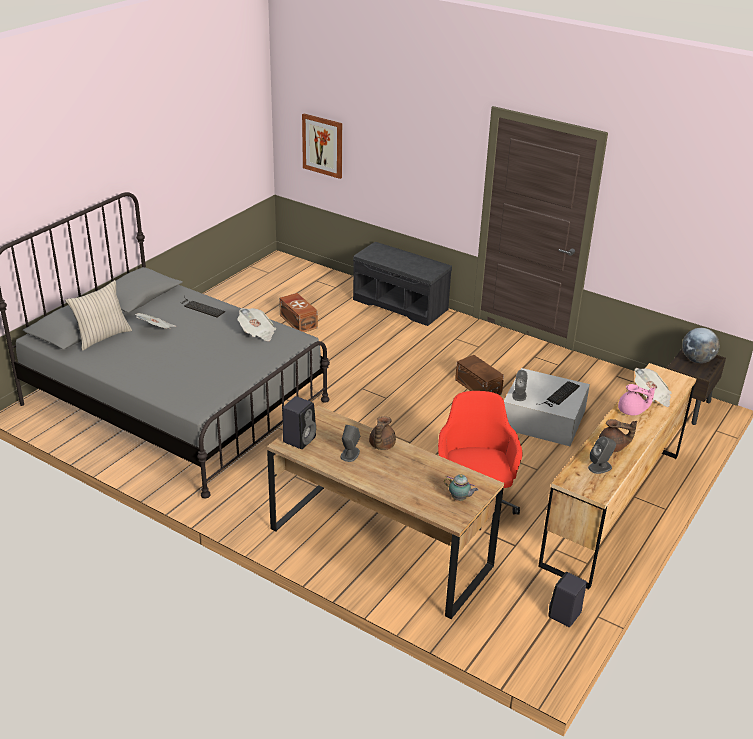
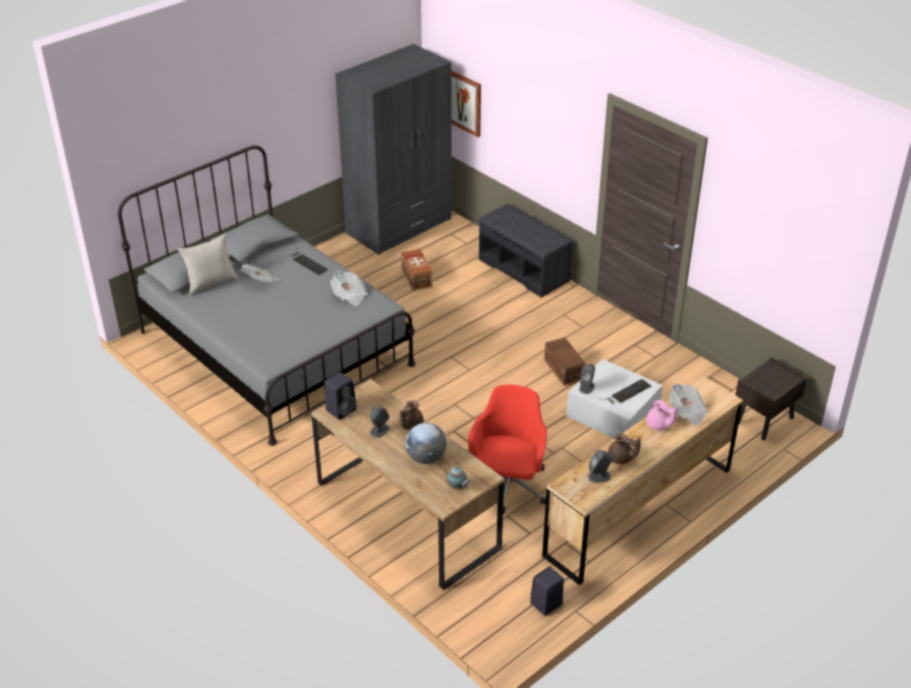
camera: 15 degrees right, 5 degrees up
(263, 279) = (399, 226): none -> grey wardrobe
(697, 360) = (776, 376): globe -> globe (426, 458)

